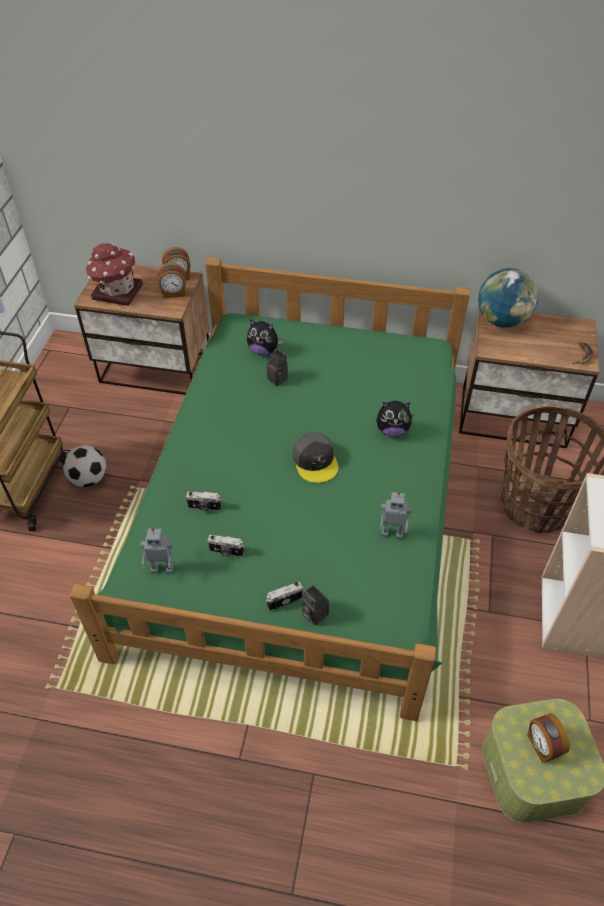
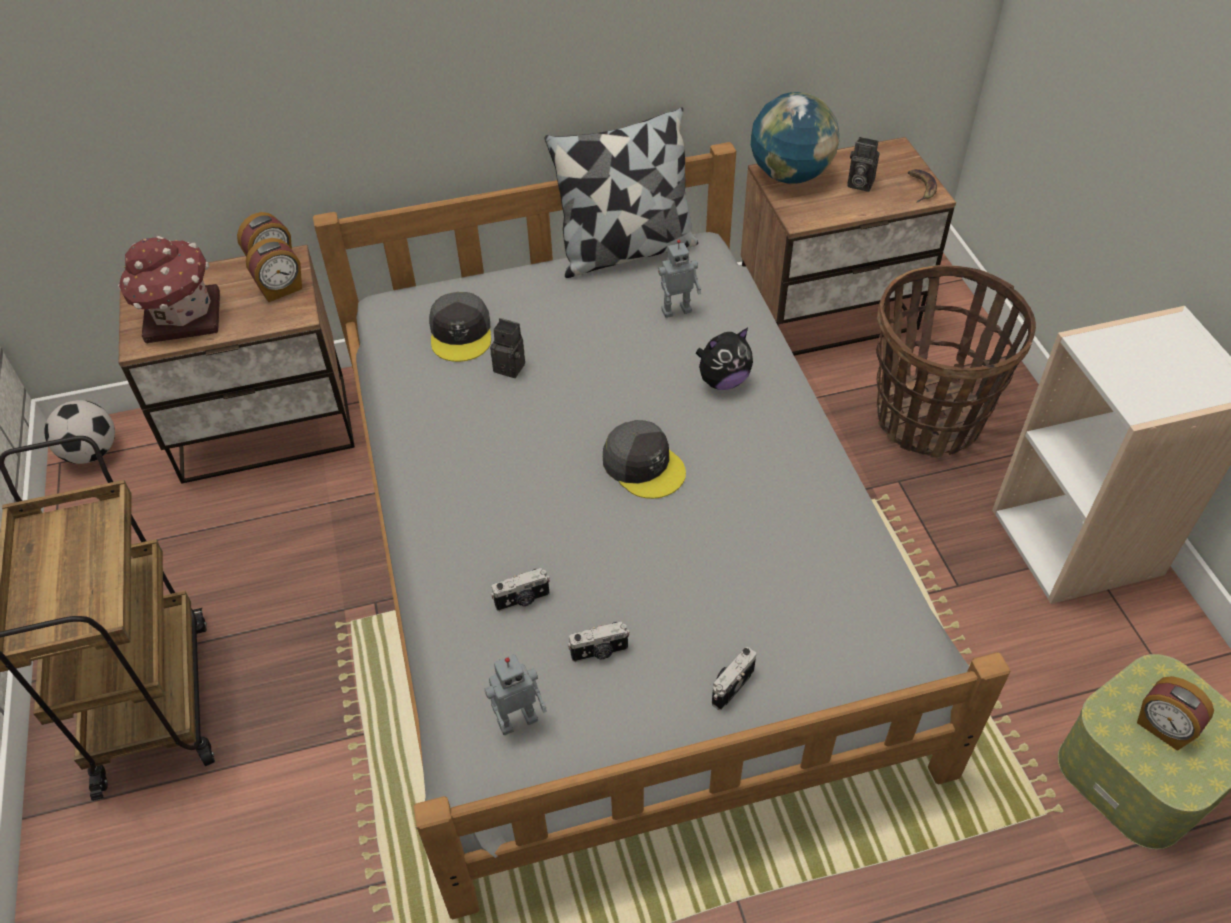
camera: 25 degrees left, 0 degrees up
(89, 479) = (258, 641): football -> football (91, 453)
(263, 351) = (461, 333): plush toy -> grey cap
(300, 505) = (616, 547): green bed -> grey bed
(313, 613) = (784, 686): camera -> camera (858, 184)
(387, 335) = (625, 250): none -> pillow
(392, 532) = (816, 523): toy robot -> toy robot (676, 310)

